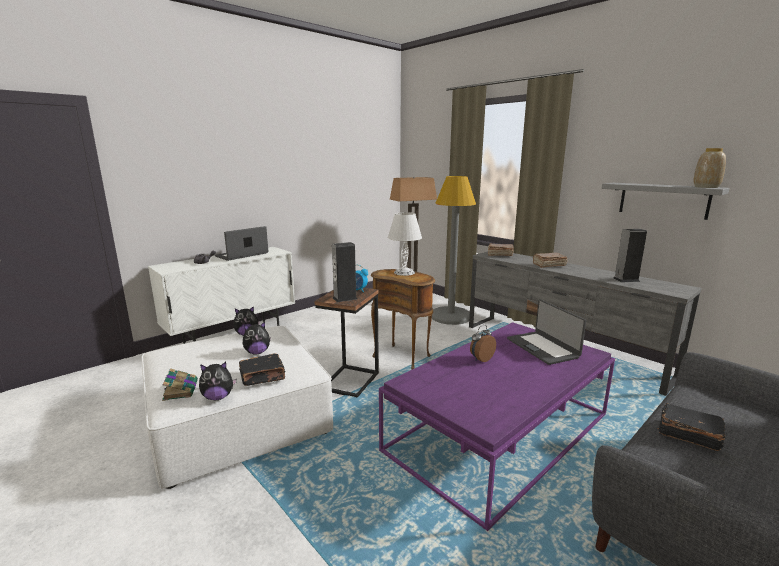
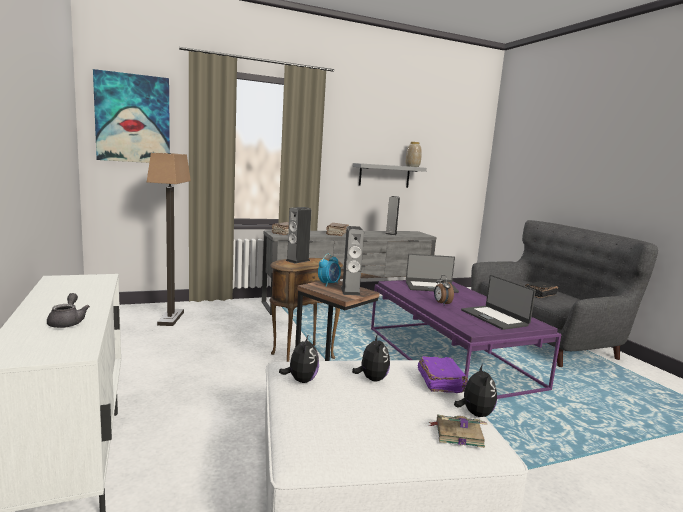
camera: 70 degrees left, 5 degrees down
(242, 255) = (67, 296): laptop -> laptop (495, 318)
(263, 377) = (440, 383): black book -> purple book
(404, 272) = (298, 260): white table lamp -> speaker
(425, 151) = (133, 118): none -> picture
(450, 316) = (236, 314): grey floor lamp -> none

